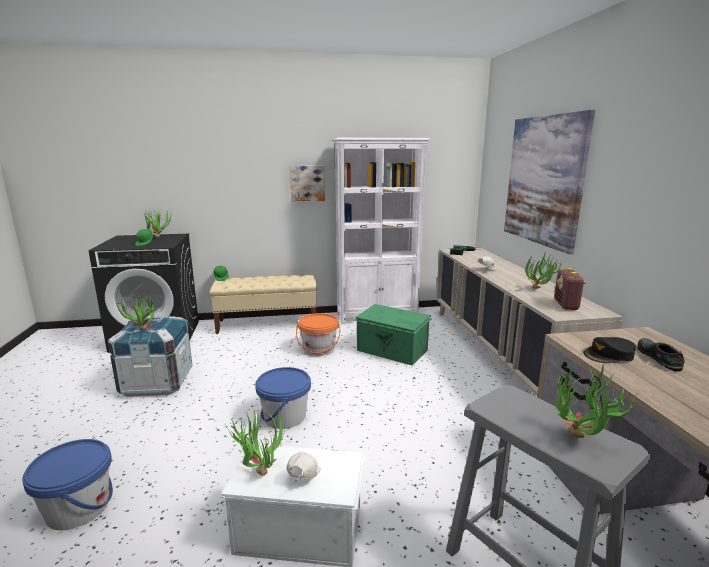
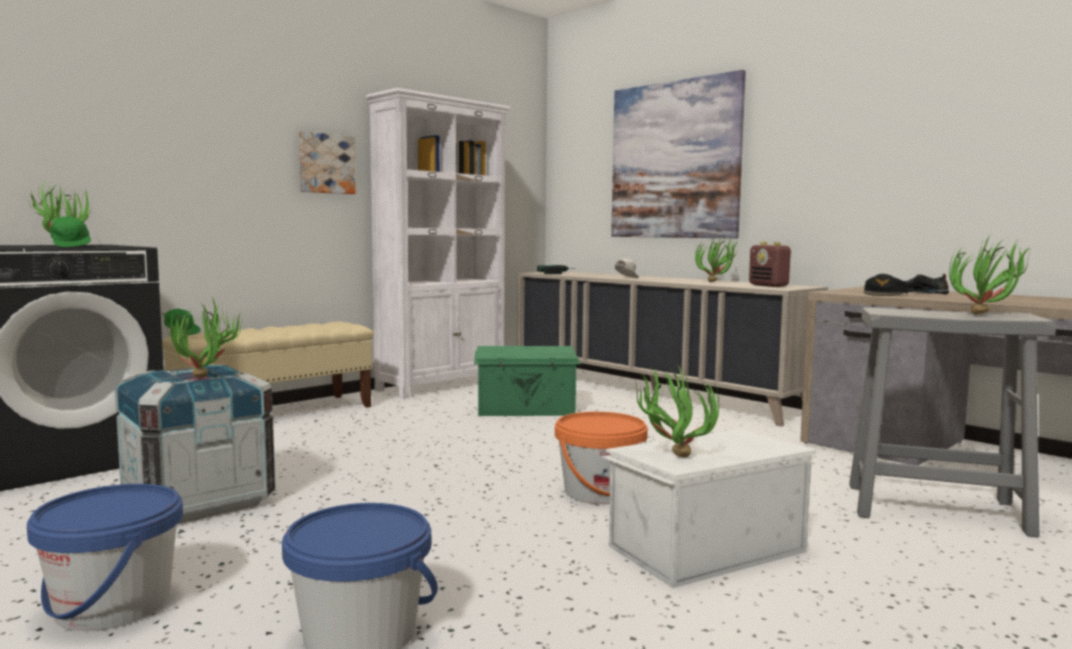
camera: 35 degrees left, 10 degrees down
(285, 416) = (501, 483): blue bucket -> blue bucket (113, 605)
(302, 478) = (729, 449): white cap -> none
(319, 349) = (420, 423): orange bucket -> orange bucket (599, 492)

